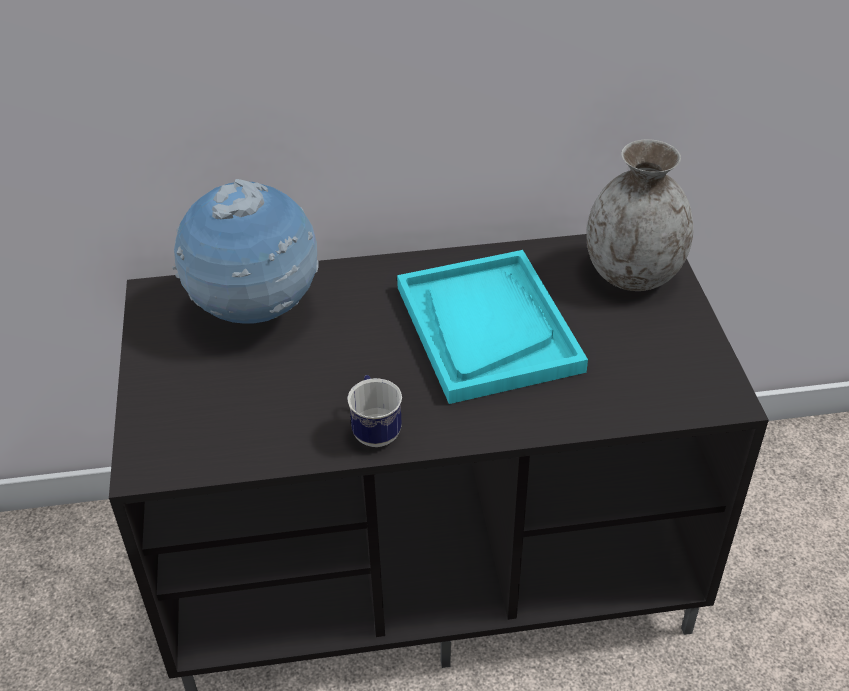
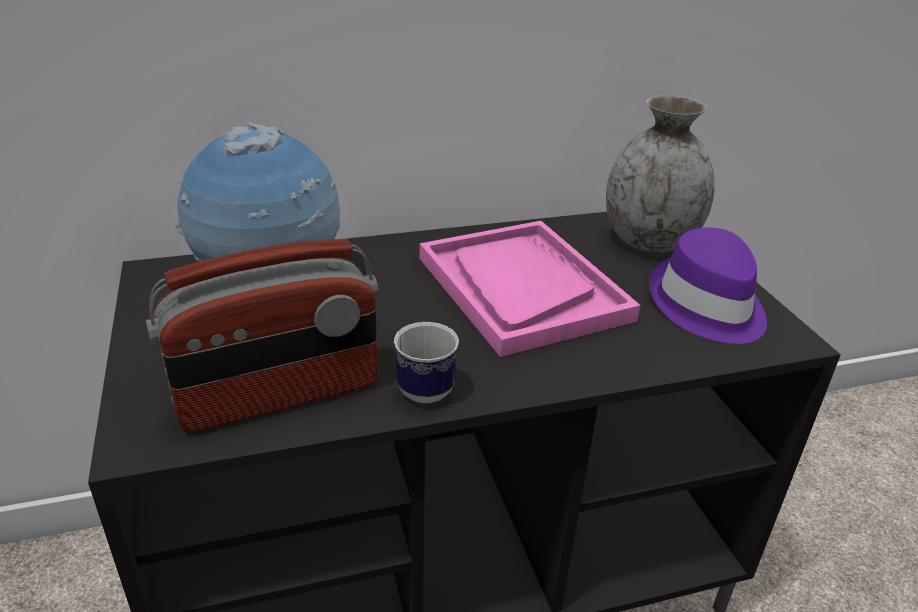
camera: 10 degrees left, 10 degrees down
(255, 431) = (279, 395): none -> radio
(487, 328) = (521, 288): turquoise tray -> pink tray
(660, 357) = (706, 305): none -> purple hat

